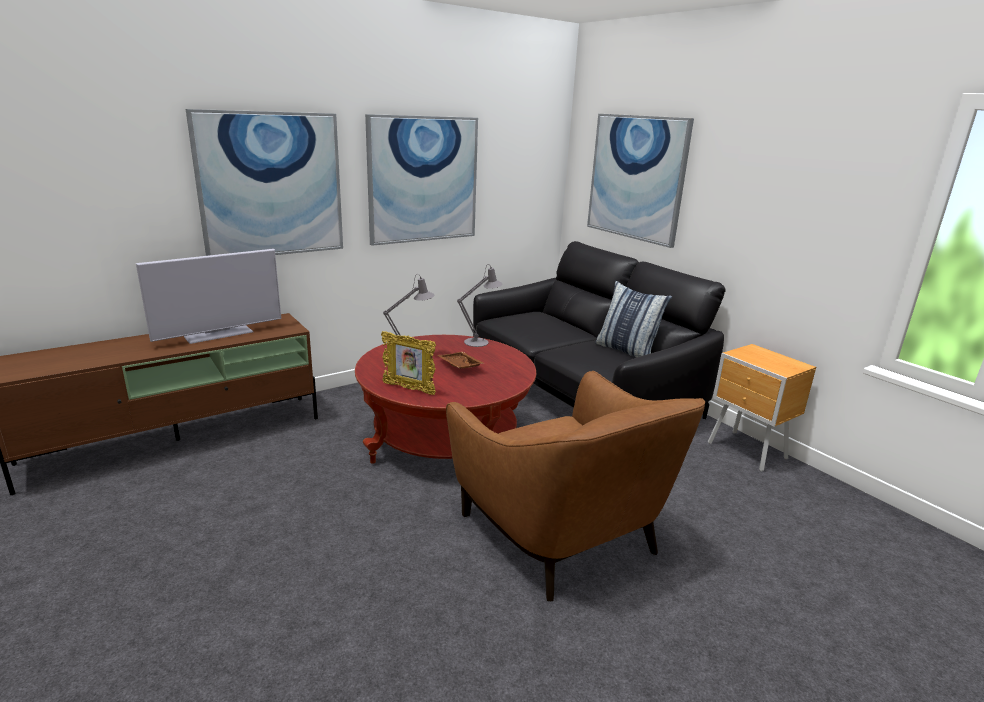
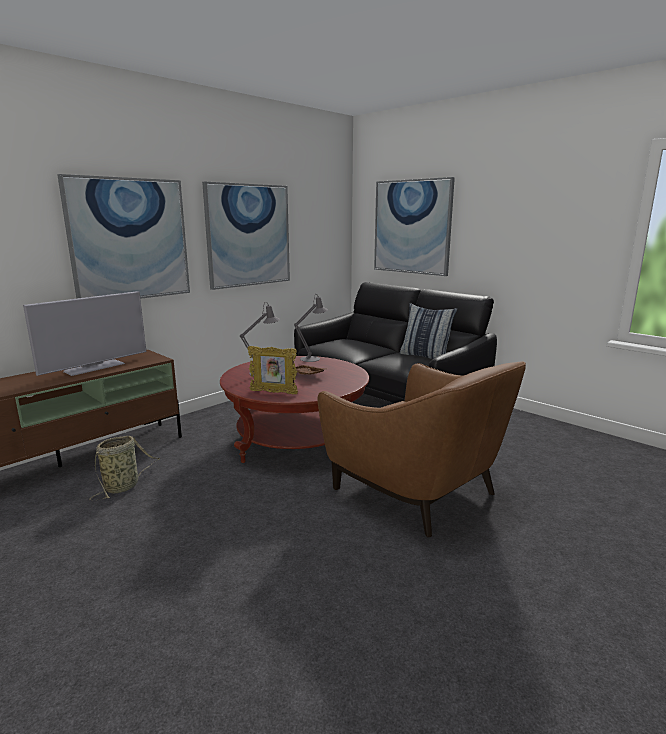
camera: 10 degrees left, 5 degrees down
(233, 475) = (124, 486): none -> basket
(747, 452) = (527, 421): brown nightstand -> none

